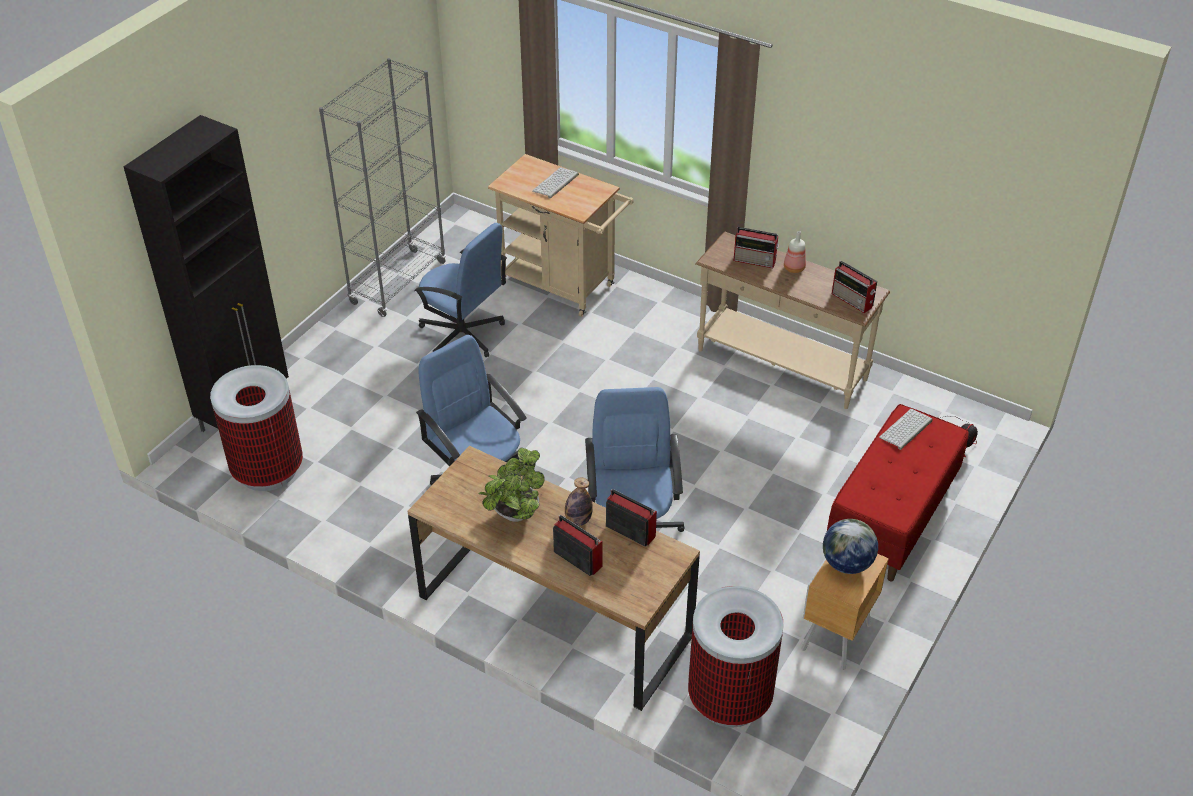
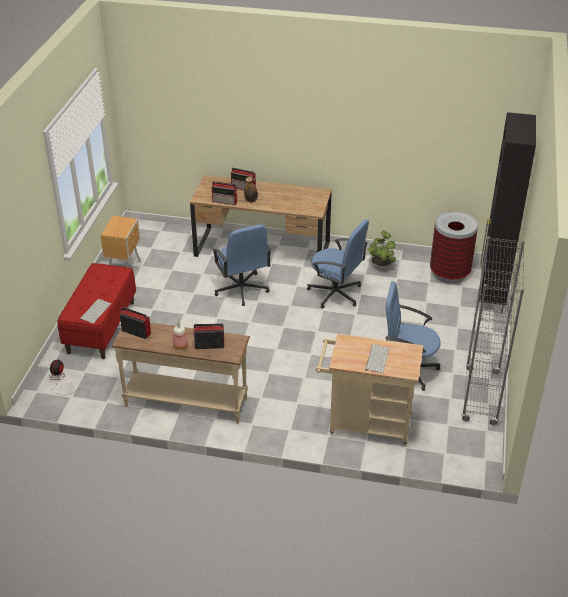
camera: 160 degrees right, 5 degrees down
(514, 515) = (281, 196): potted plant -> potted plant (381, 265)
(729, 699) = (169, 239): trash can -> none
(846, 563) = (120, 229): globe -> none

